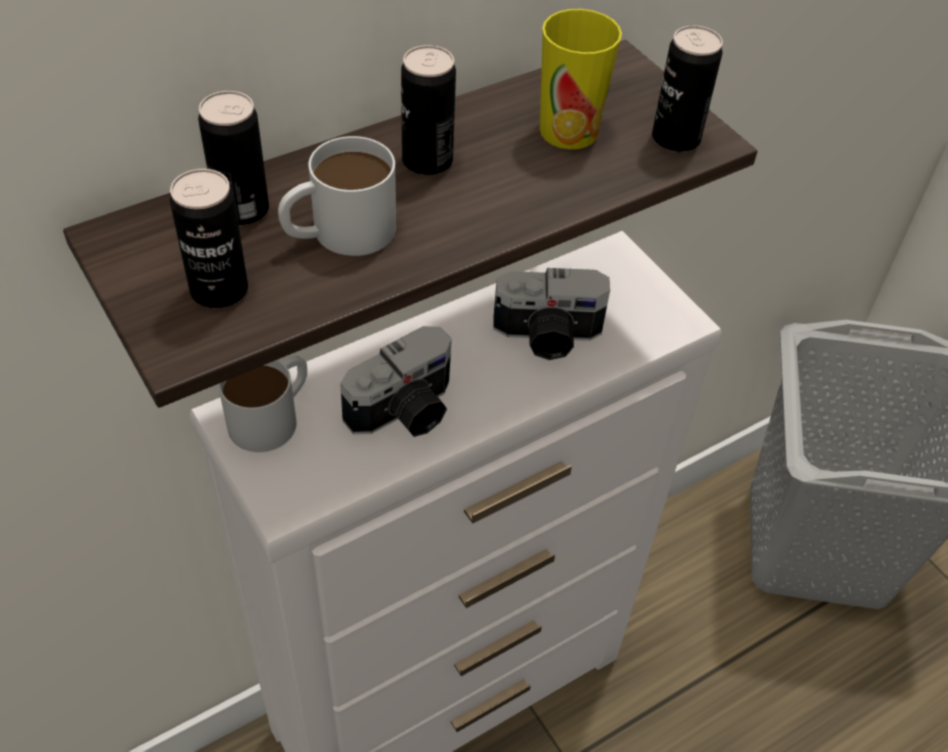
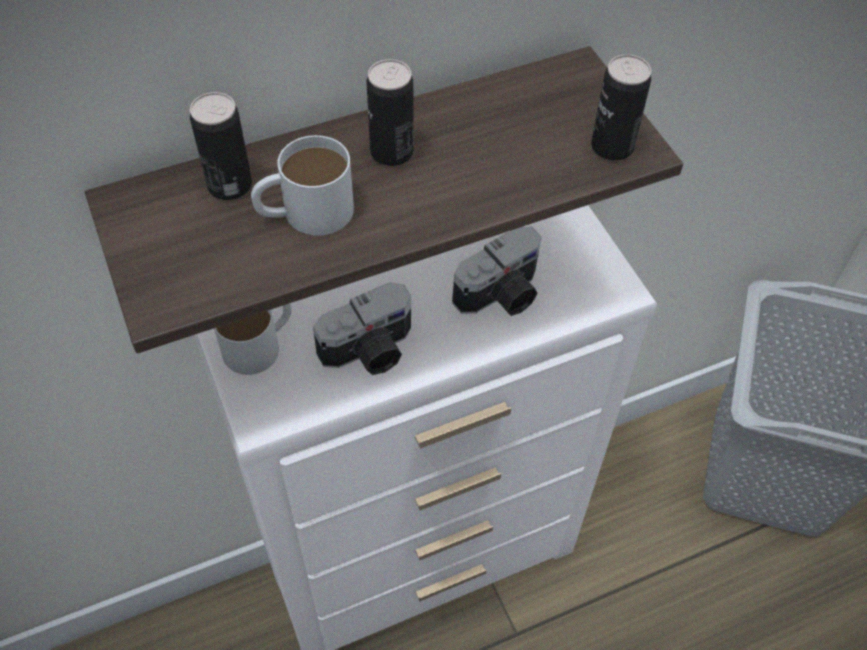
camera: 10 degrees right, 5 degrees up
(219, 290) = (198, 257): can -> none
(547, 337) = (502, 296): camera -> camera turned 45 degrees counterclockwise
(568, 130) = (519, 132): cup -> none

